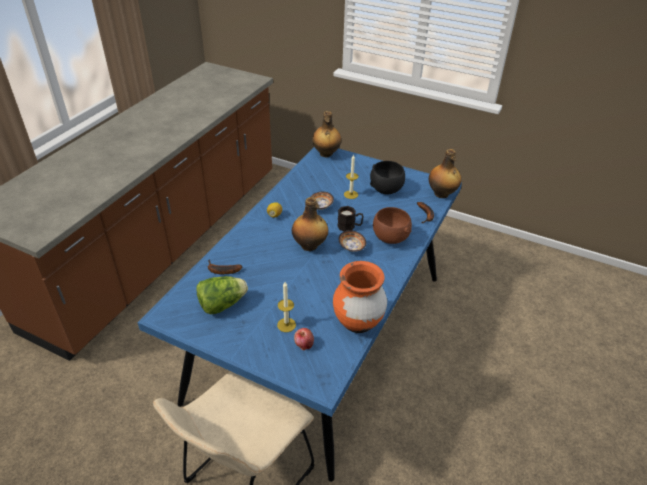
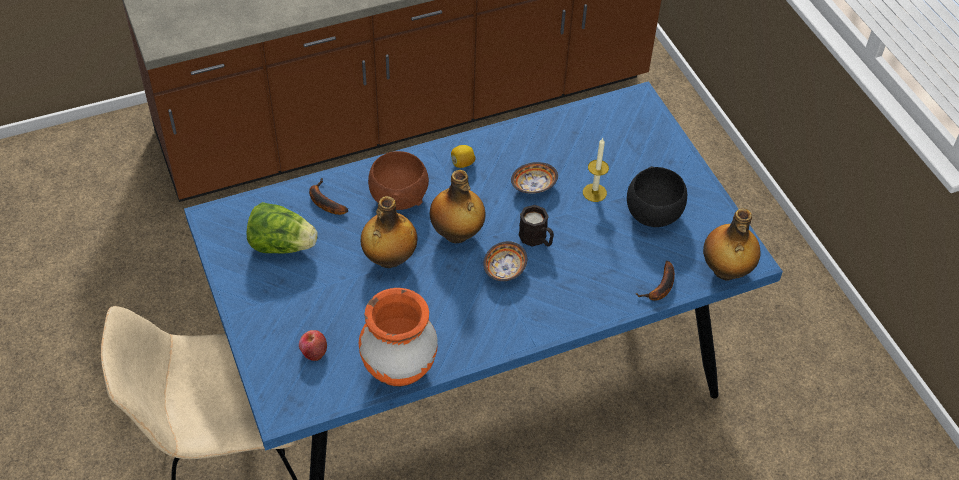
camera: 40 degrees right, 10 degrees up
(286, 325) = (320, 316): candle -> none
(326, 154) = (636, 107): bottle -> bottle (389, 259)
(390, 238) = (569, 288): brown bowl -> brown bowl (399, 197)

